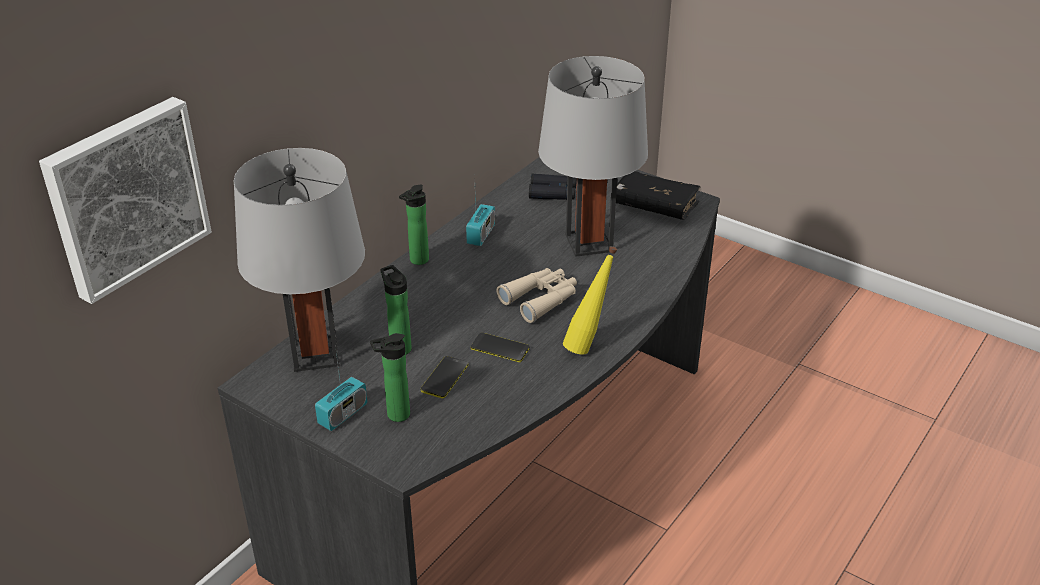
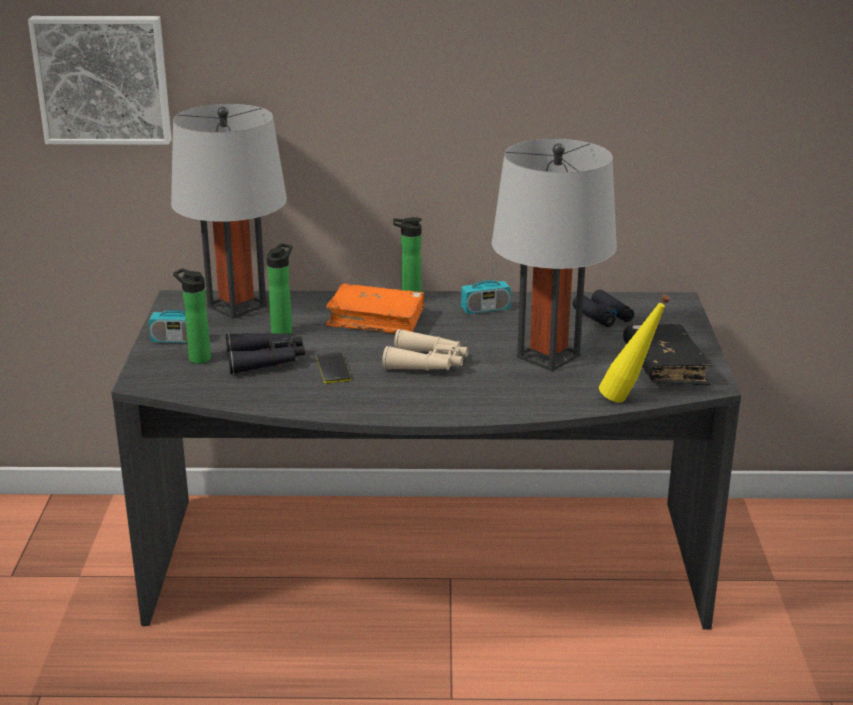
camera: 55 degrees right, 10 degrees down
(436, 292) = (376, 319): none -> orange book
(444, 378) = (266, 360): phone -> black binoculars
(588, 345) = (388, 404): yellow bottle -> yellow bottle (629, 400)

